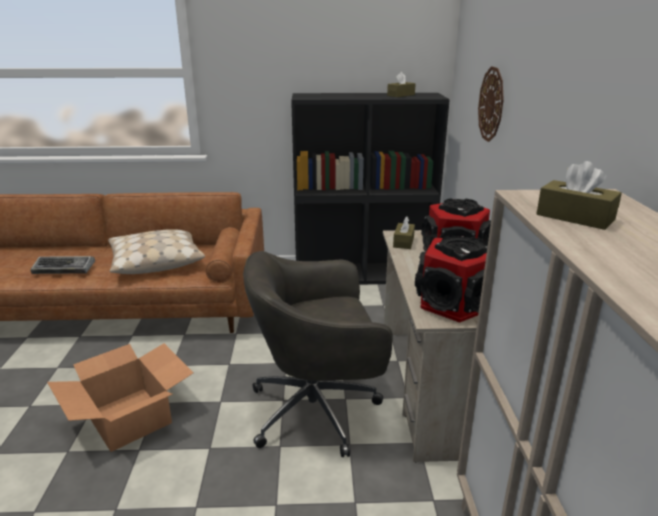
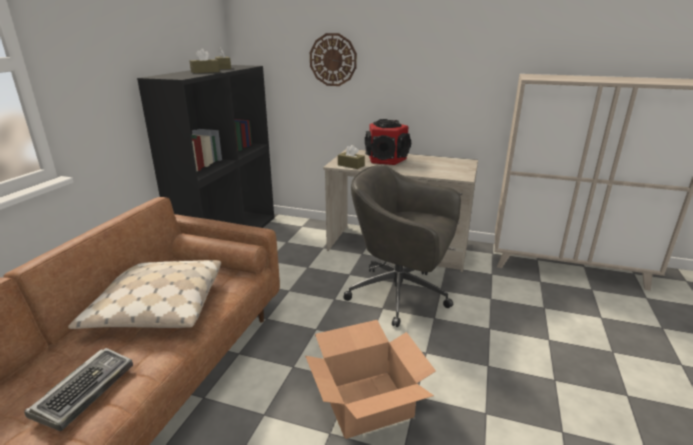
camera: 70 degrees left, 0 degrees up
(318, 410) = (401, 295): grey office chair -> grey office chair turned 105 degrees clockwise
(454, 304) = (448, 170): speaker -> none
(575, 217) = (565, 78): brown tissue box -> brown tissue box (205, 72)

